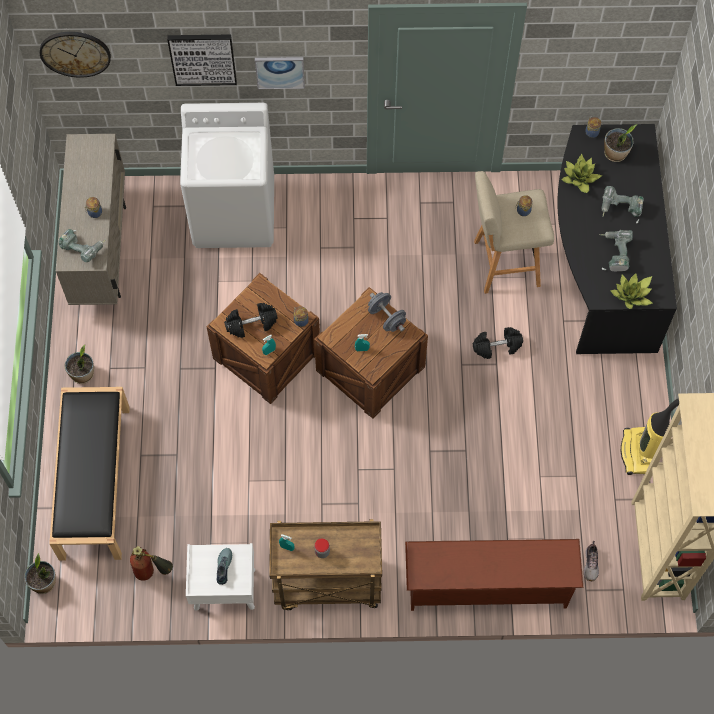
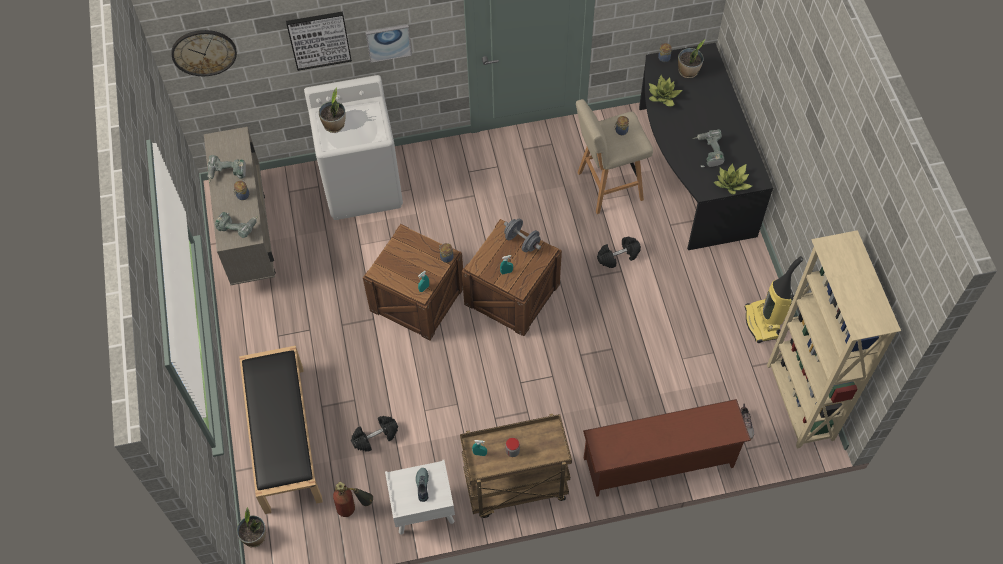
camera: 10 degrees left, 5 degrees down
(83, 374) = (254, 346): potted plant -> potted plant (334, 125)
(251, 324) = (403, 268): black dumbbell -> black dumbbell (375, 437)
(620, 210) = (704, 116): power drill -> power drill (227, 175)

